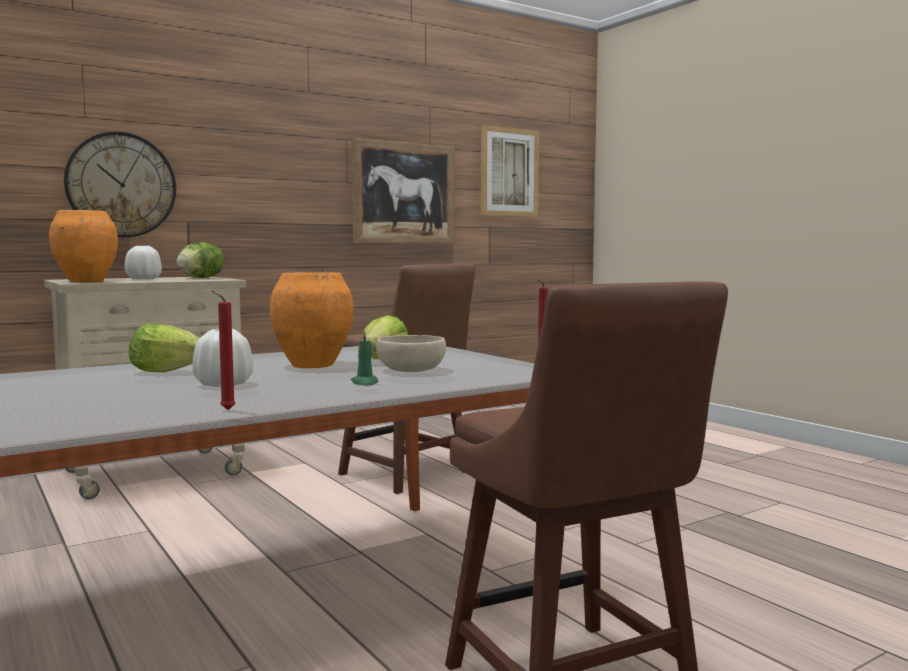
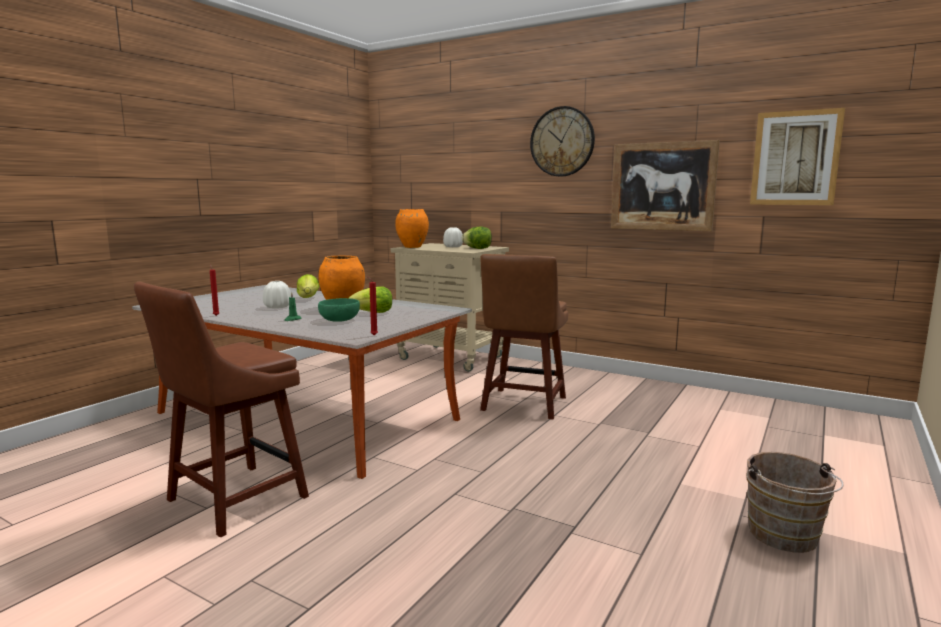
camera: 65 degrees right, 5 degrees up
(121, 185) = (467, 190): wall clock -> wall clock (562, 141)
(410, 370) = (340, 320): beige bowl -> green bowl
(761, 463) = (785, 537): none -> brown bucket

